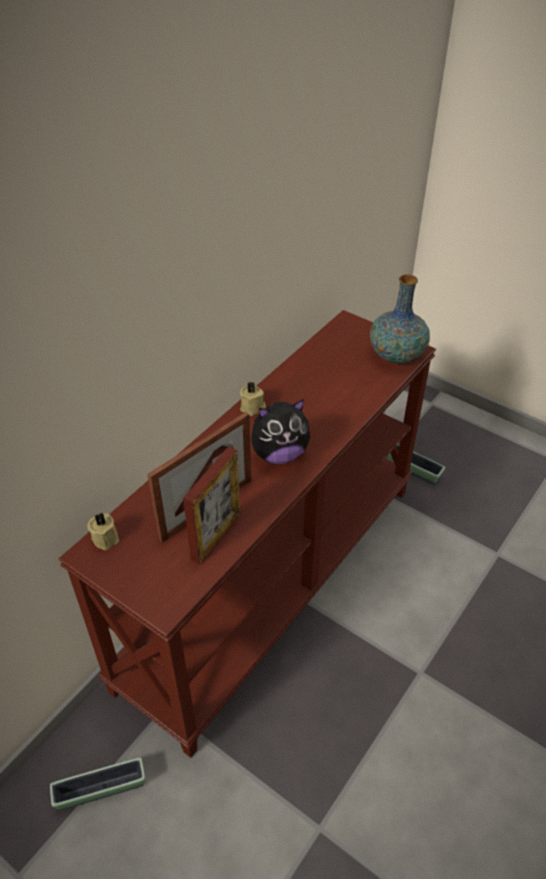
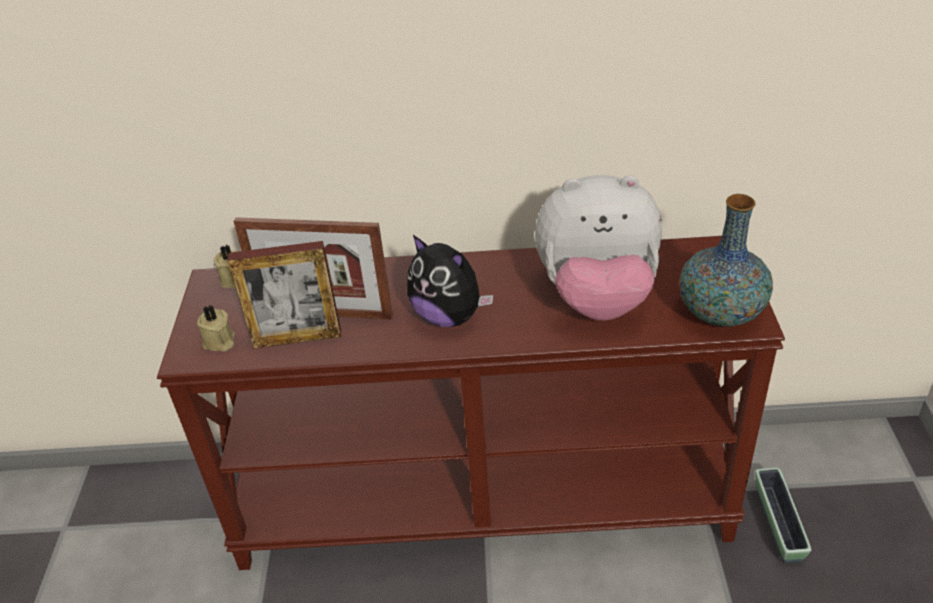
camera: 55 degrees right, 5 degrees down
(101, 789) = (167, 527): planter -> none
(253, 407) = (494, 263): beige candle -> beige candle (219, 342)
(334, 387) = (597, 298): none -> plush toy

